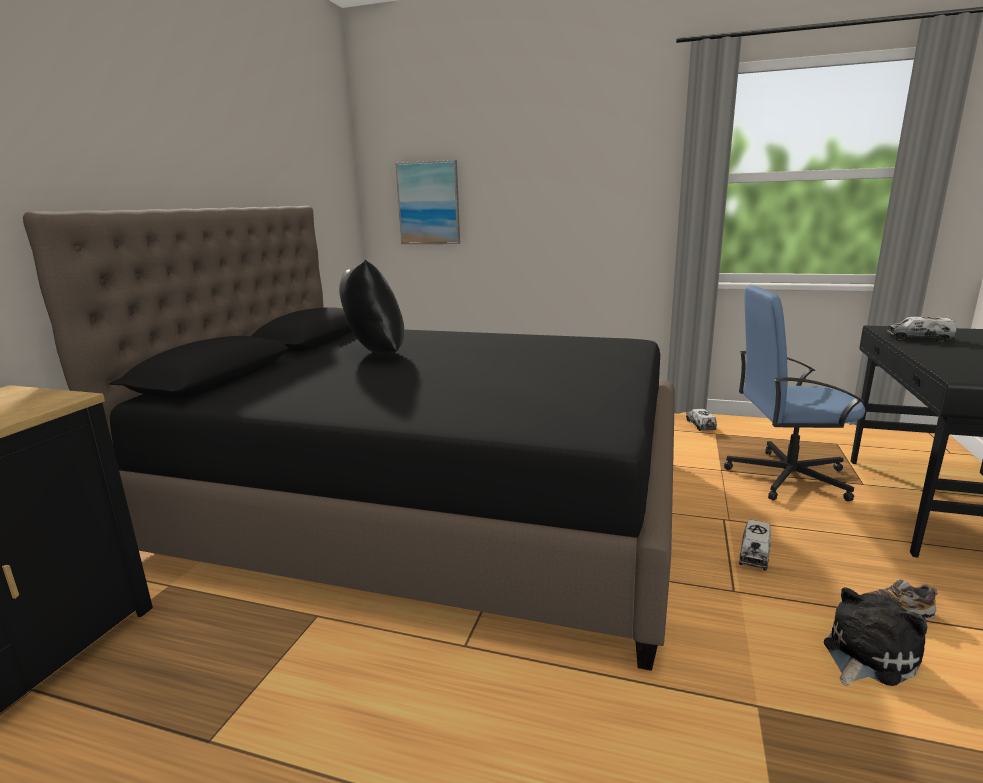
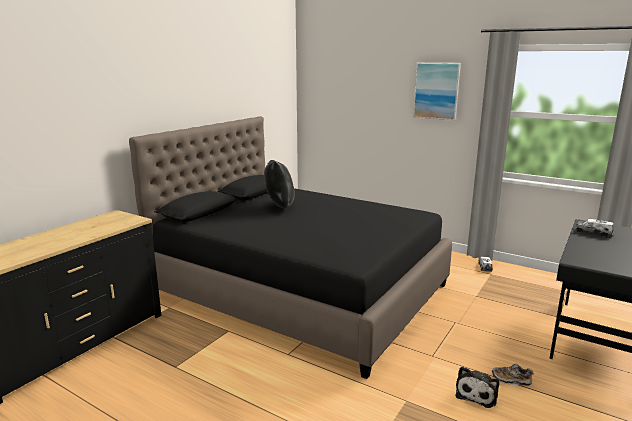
camera: 15 degrees right, 0 degrees up
(429, 203) = (335, 111): picture -> picture (436, 91)
(754, 554) = (458, 341): toy truck -> none
(786, 477) = (513, 306): blue office chair -> none
(866, 655) = (477, 393): plush toy -> plush toy turned 135 degrees clockwise

